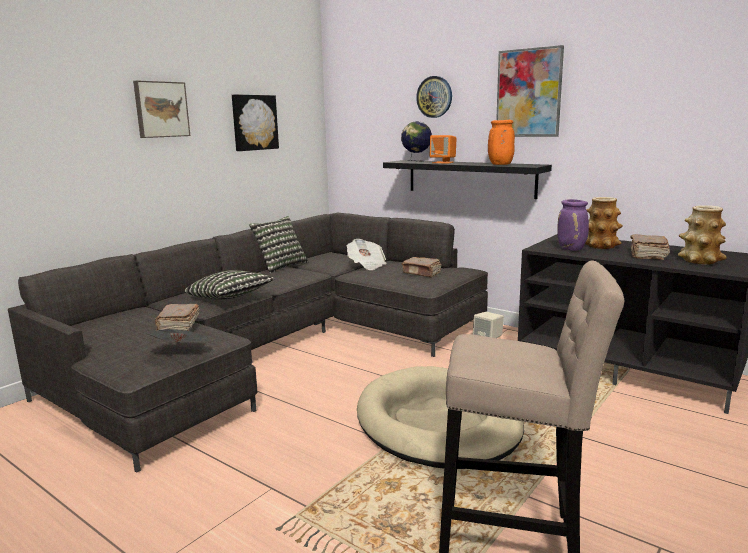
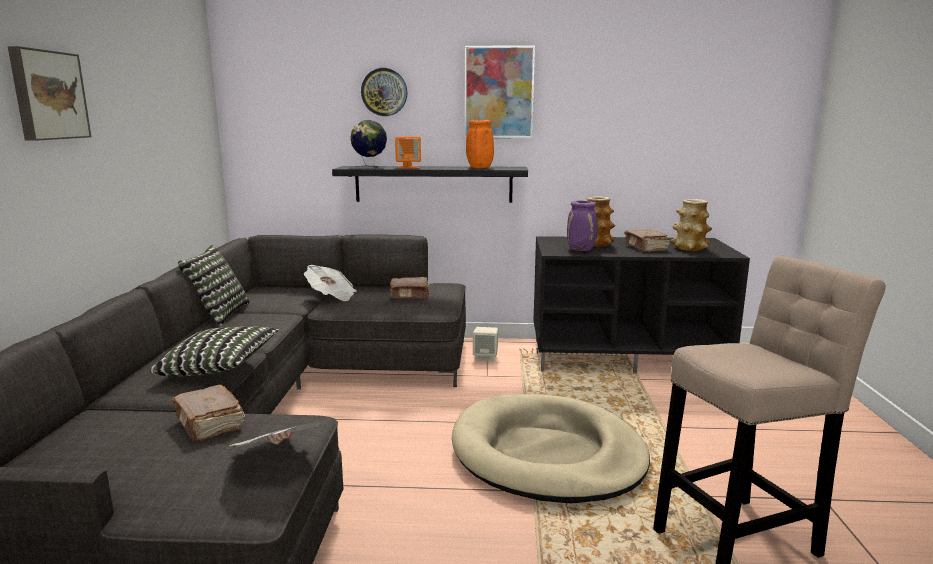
camera: 35 degrees left, 0 degrees up
(254, 122) = (153, 118): picture -> none

